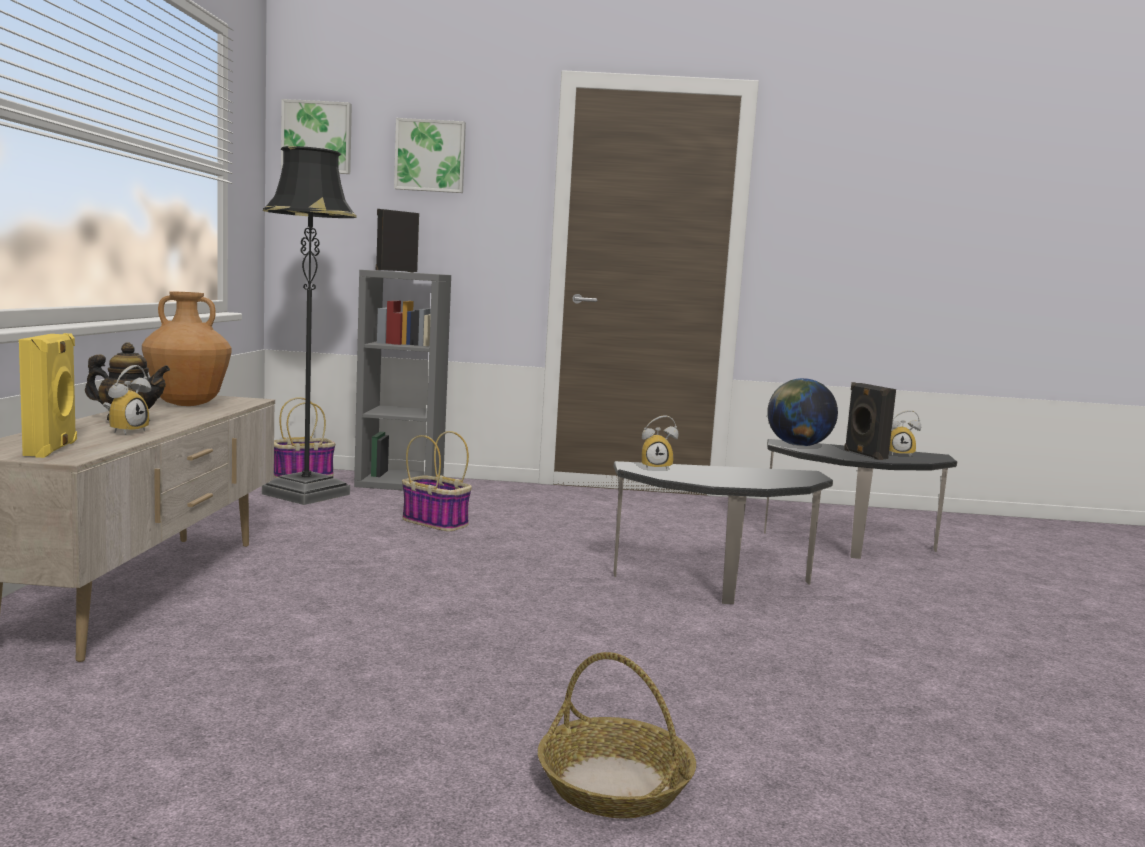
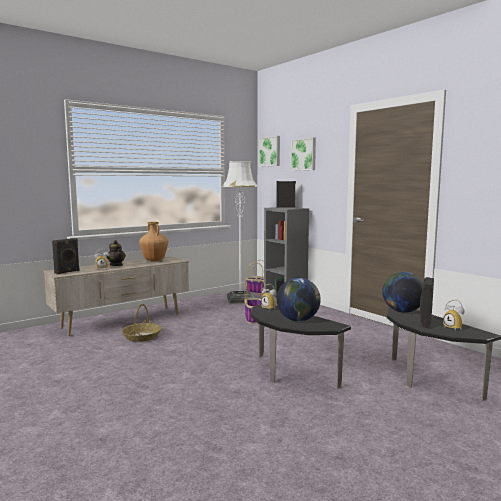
camera: 50 degrees right, 0 degrees up
(53, 449) = (67, 272): yellow speaker -> black speaker
(306, 494) = (240, 299): black floor lamp -> white floor lamp
(613, 785) = (71, 415): basket -> basket (141, 336)
(749, 476) = (298, 320): none -> globe

